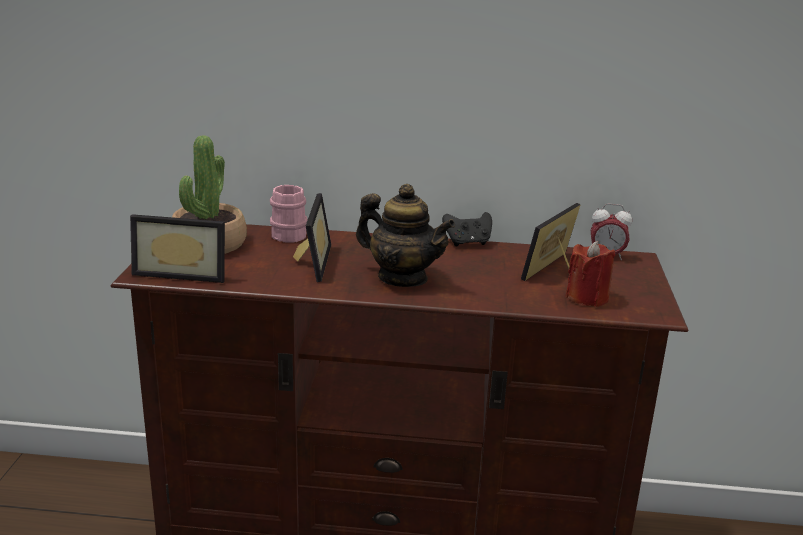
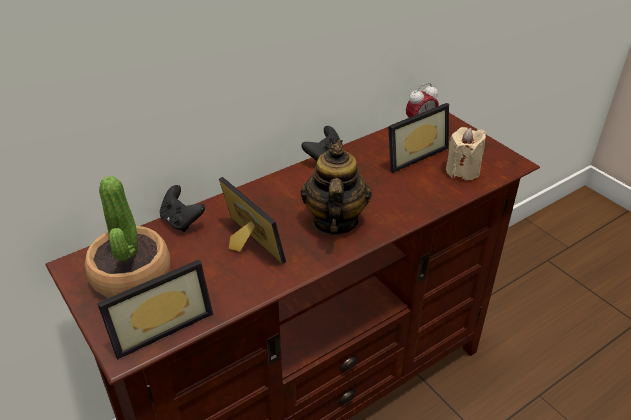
camera: 40 degrees left, 15 degrees up
(289, 233) = (181, 221): pink mug -> black game controller
(402, 278) = (334, 221): teapot -> teapot turned 75 degrees counterclockwise
(556, 270) = (412, 154): picture frame -> picture frame turned 120 degrees counterclockwise
(587, 298) = (462, 171): red candle -> beige candle

